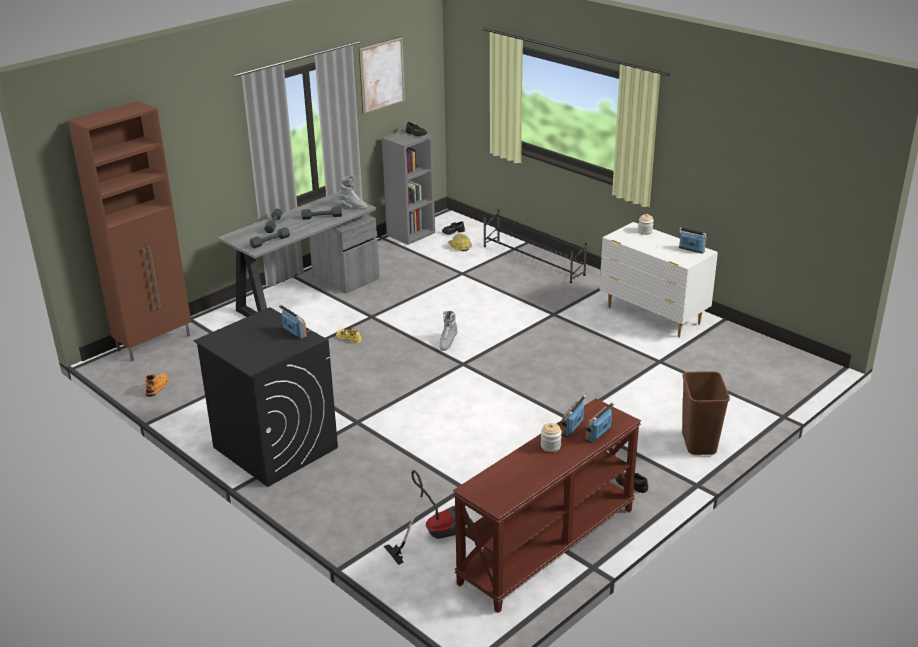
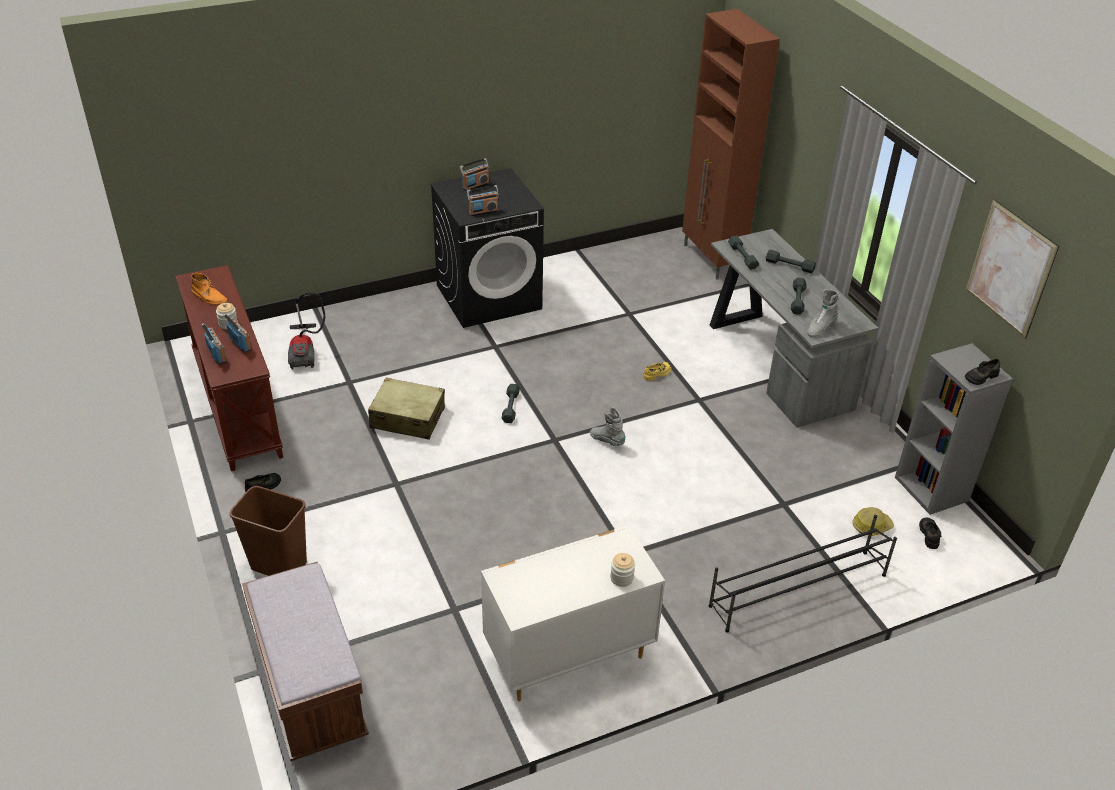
camera: 110 degrees right, 10 degrees up
(157, 386) = (629, 253): orange boot -> orange boot (209, 297)
(437, 392) = (510, 407): none -> grey dumbbell
(489, 438) = (407, 418): none -> beige suitcase
(691, 250) = (534, 603): radio -> radio (475, 185)
(774, 393) = (310, 690): none -> brown bench

